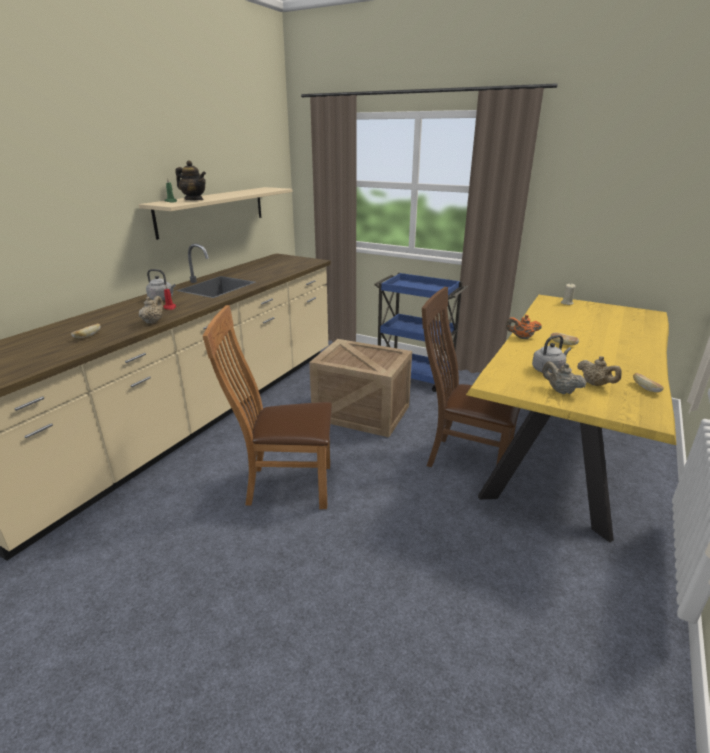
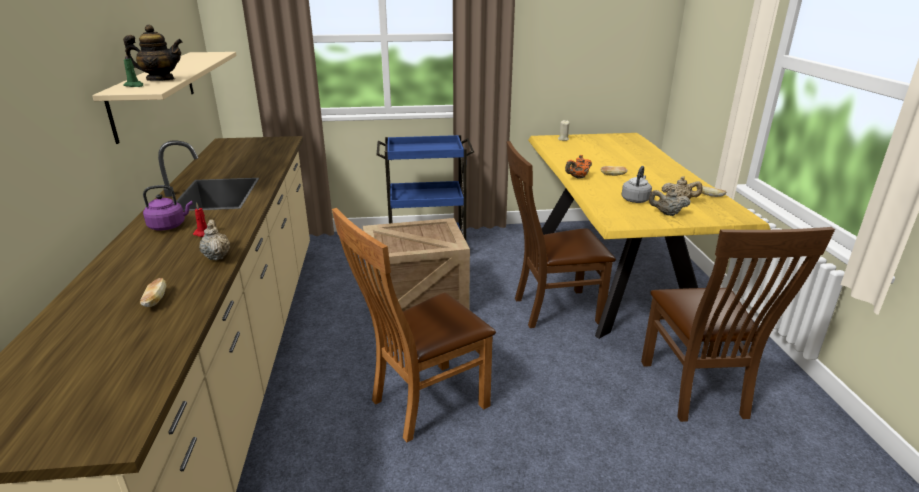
camera: 35 degrees left, 0 degrees up
(162, 299) = (169, 226): grey kettle -> purple kettle
(522, 589) = (697, 392): none -> brown chair

